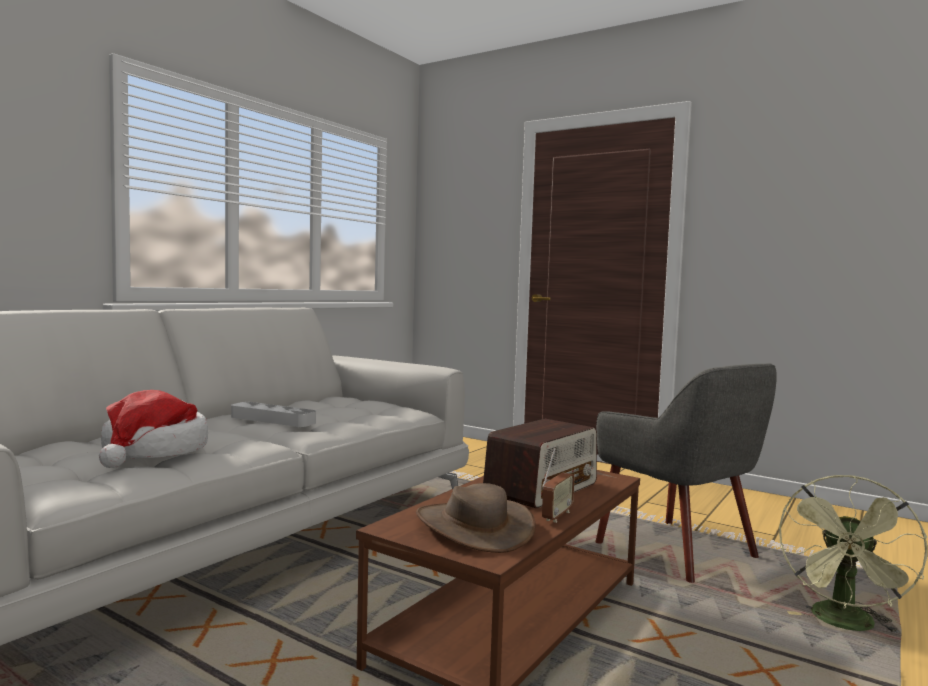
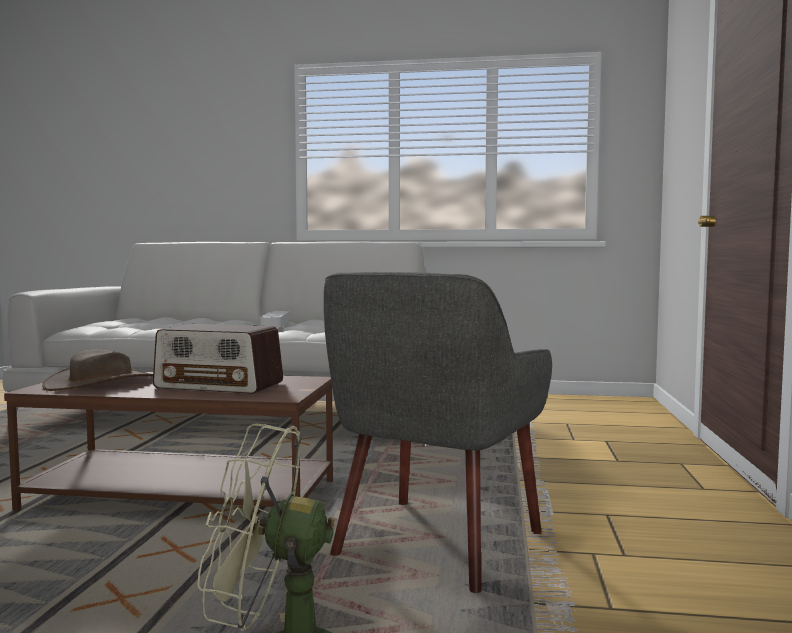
camera: 65 degrees right, 0 degrees up
(153, 452) = (160, 324): hat -> none
(557, 516) = (139, 392): radio -> none

